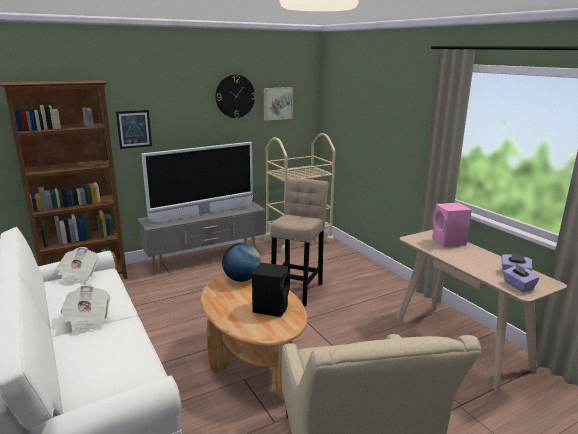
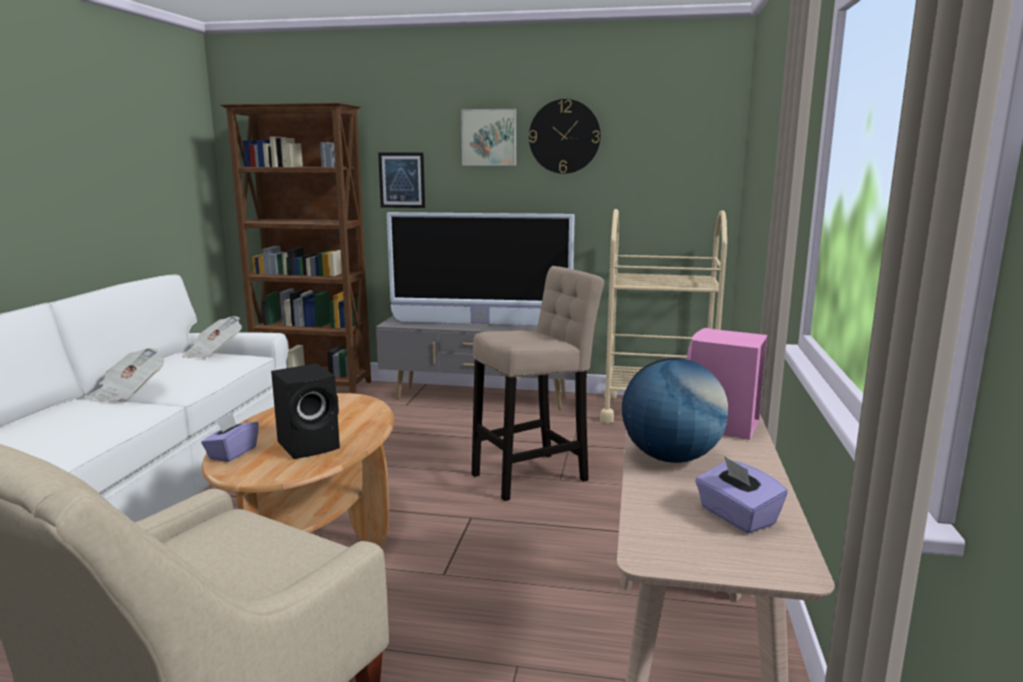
camera: 40 degrees right, 5 degrees down
(241, 279) = (357, 403): globe -> globe (671, 458)
(277, 103) = (646, 152): picture -> picture (489, 137)
(518, 286) = (677, 539): purple tissue box -> purple tissue box (232, 453)

